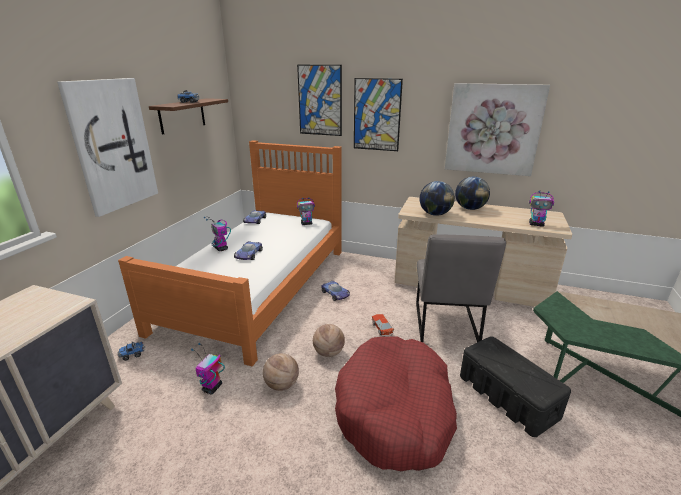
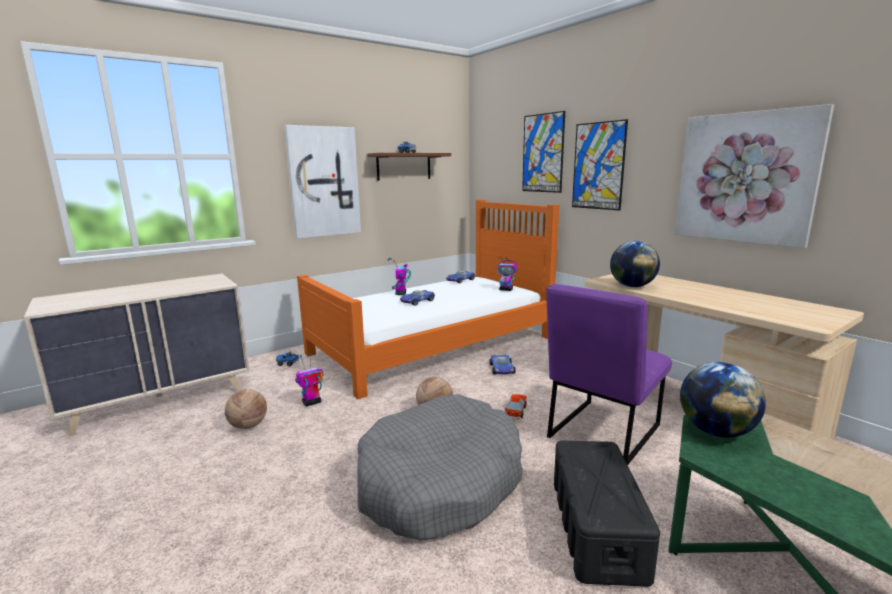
camera: 35 degrees right, 10 degrees down
(282, 385) = (364, 420): basketball -> basketball (248, 426)
(395, 412) = (439, 482): red dog bed -> grey dog bed
(445, 324) = (602, 432): grey chair -> purple chair
(469, 208) = (696, 288): globe -> globe (715, 431)
(536, 224) = (779, 315): toy robot -> none

